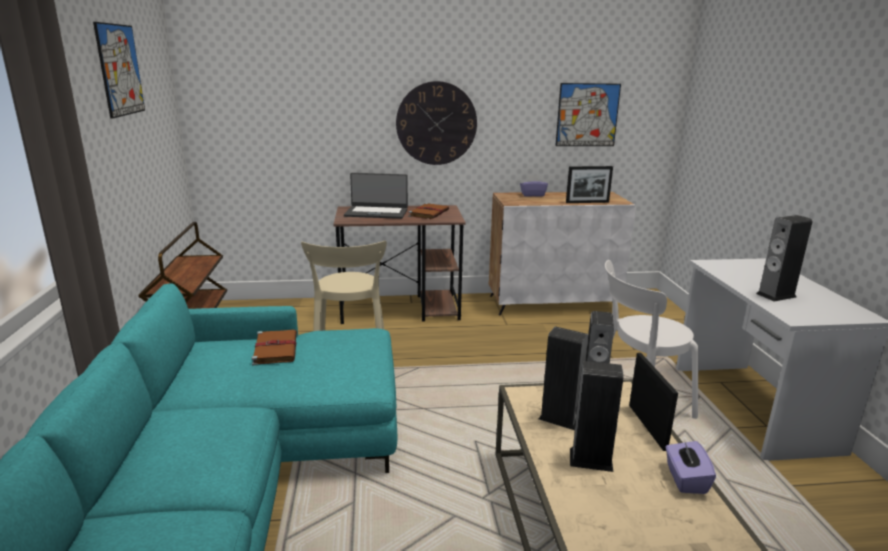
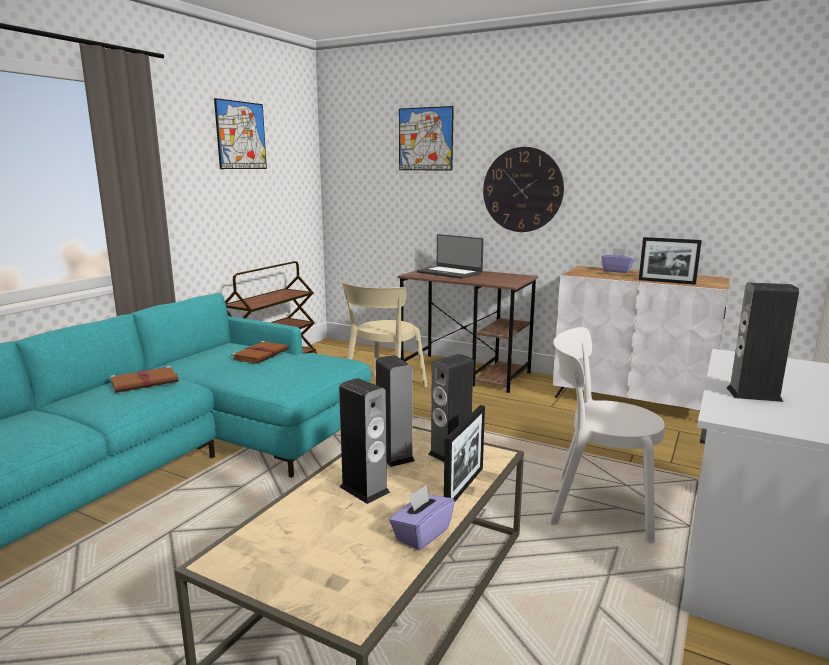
camera: 35 degrees right, 5 degrees down
(429, 213) = (496, 278): brown book -> brown book (146, 382)
(587, 115) = (697, 182): picture -> picture (425, 139)

